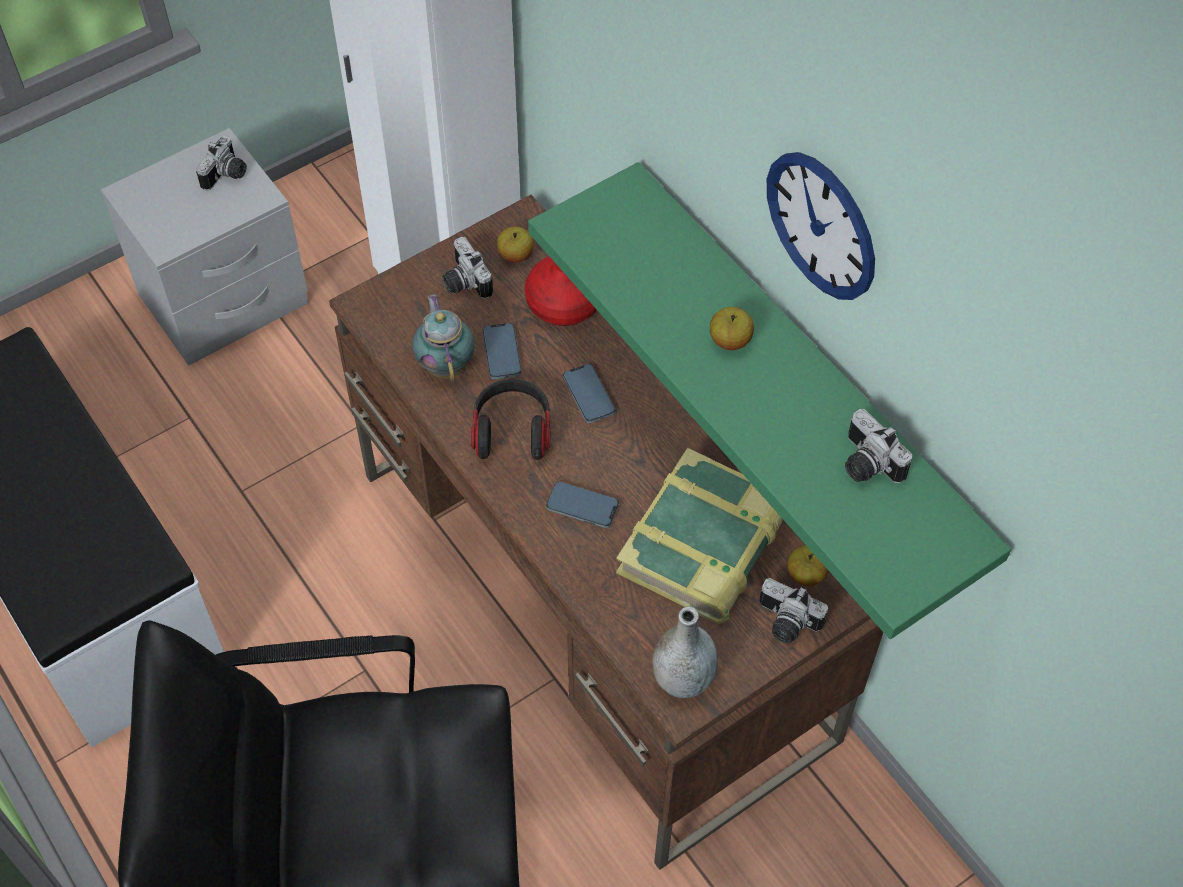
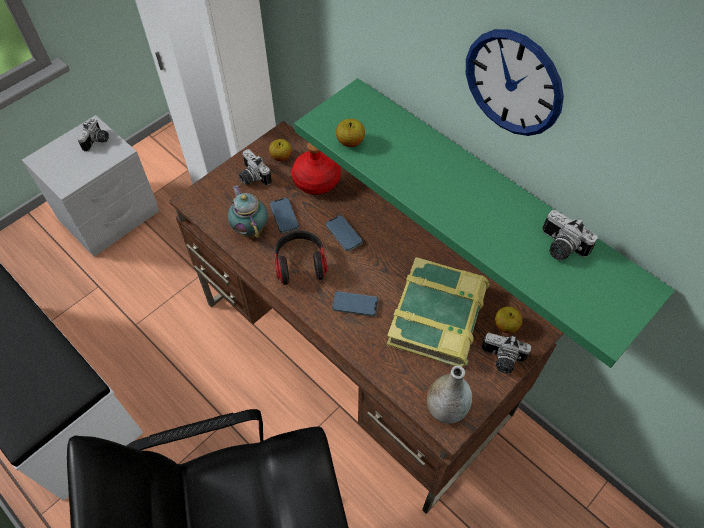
camera: 10 degrees left, 0 degrees up
(730, 340) = (446, 179): apple -> apple (350, 142)

